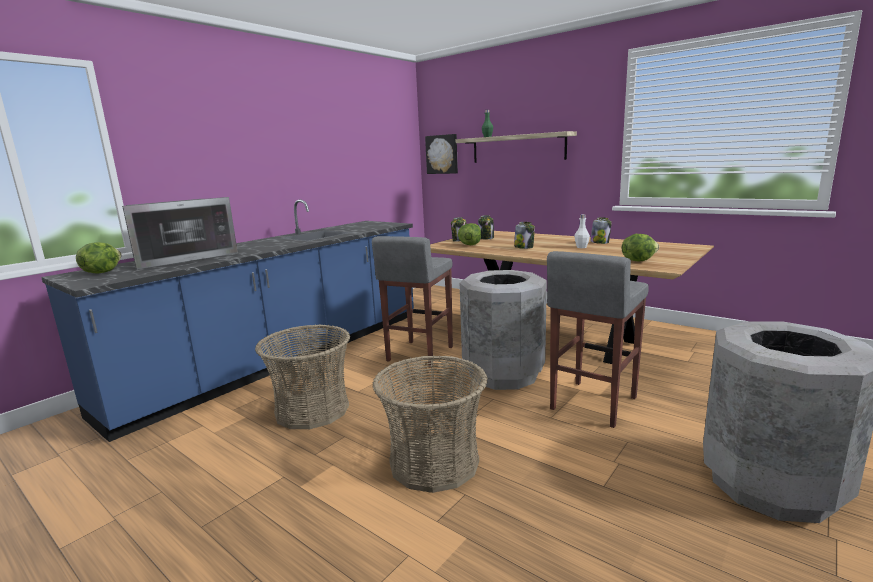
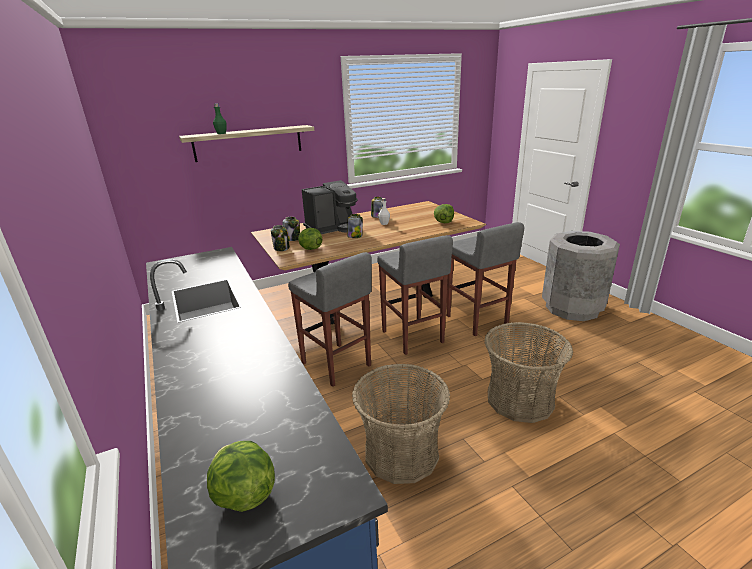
camera: 65 degrees left, 10 degrees up
(183, 258) = (222, 405): microwave -> none
(442, 154) = (141, 156): picture -> none
(503, 374) = (412, 337): grey trash can -> grey stool
(534, 240) = (333, 228): none -> coffee machine

